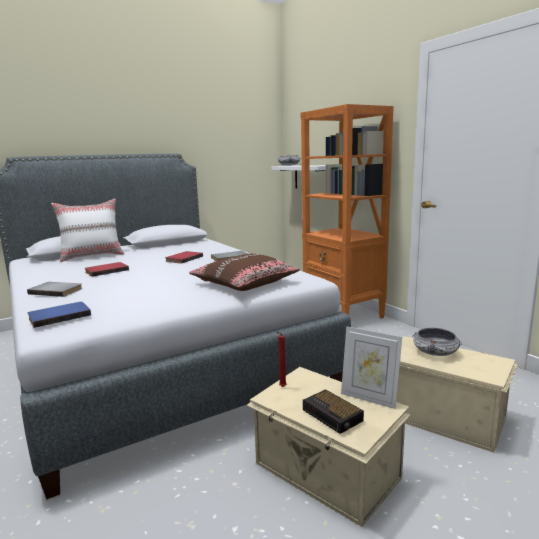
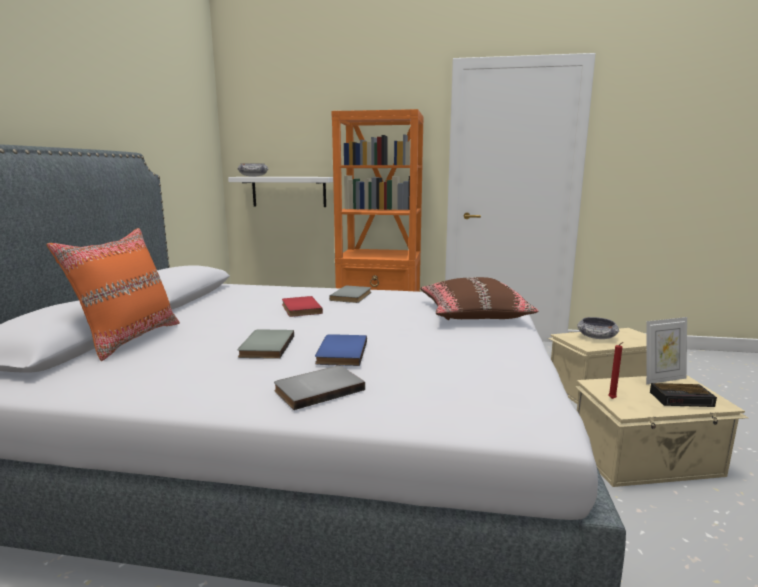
camera: 50 degrees left, 0 degrees up
(59, 316) = (483, 404): blue book -> blue book (339, 352)
(92, 256) = (129, 339): white pillow -> orange pillow
(106, 271) = (265, 346): red book -> grey book

